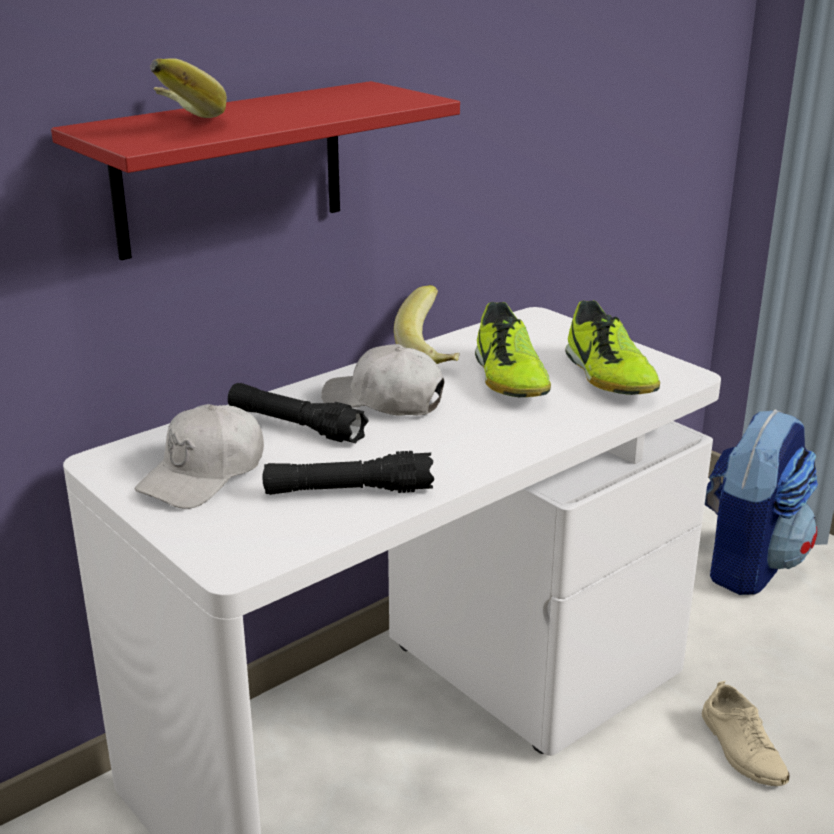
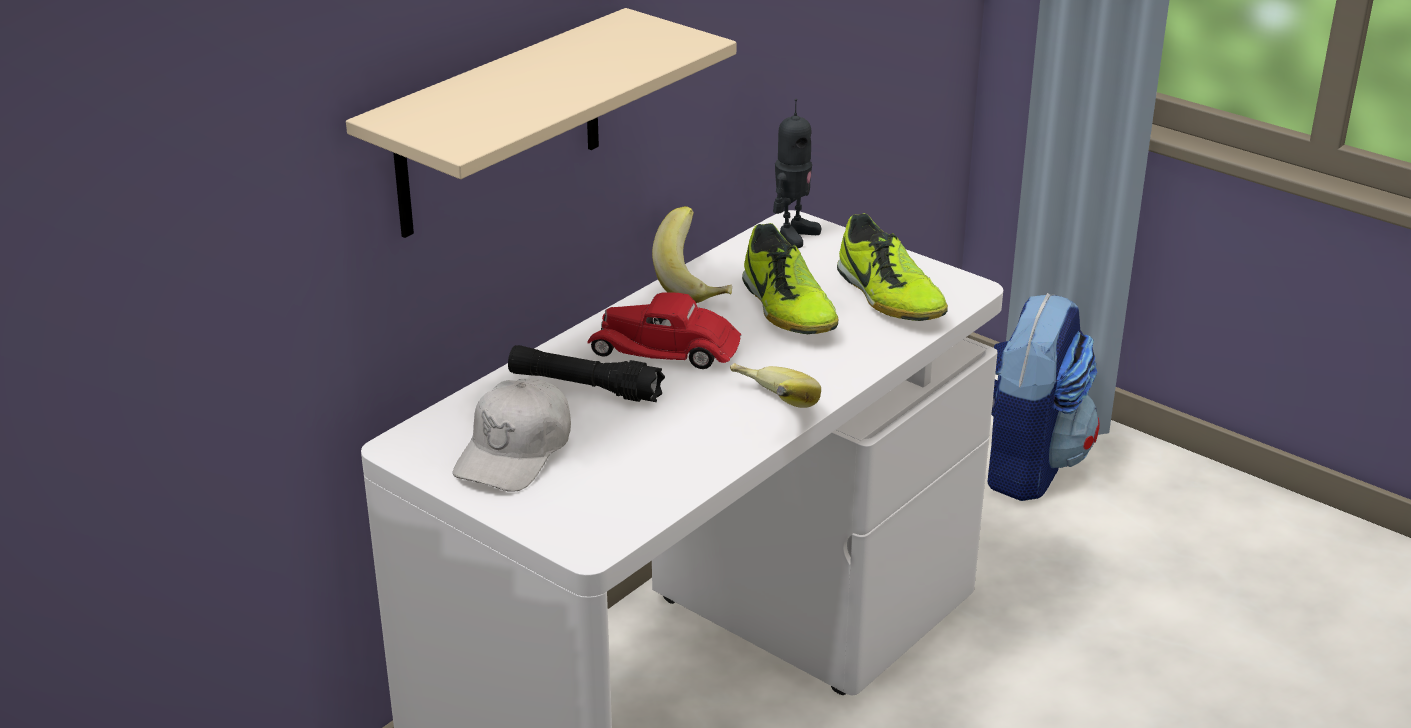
camera: 10 degrees left, 5 degrees up
(176, 124) = (472, 106): banana -> banana (768, 411)
(230, 169) = (499, 125): red shelf -> beige shelf
(348, 491) = (668, 456): black flashlight -> none
(384, 401) = (666, 348): white cap -> red toy car
(534, 325) = (793, 235): none -> toy robot
(742, 748) = (1044, 665): beige shoe -> none

